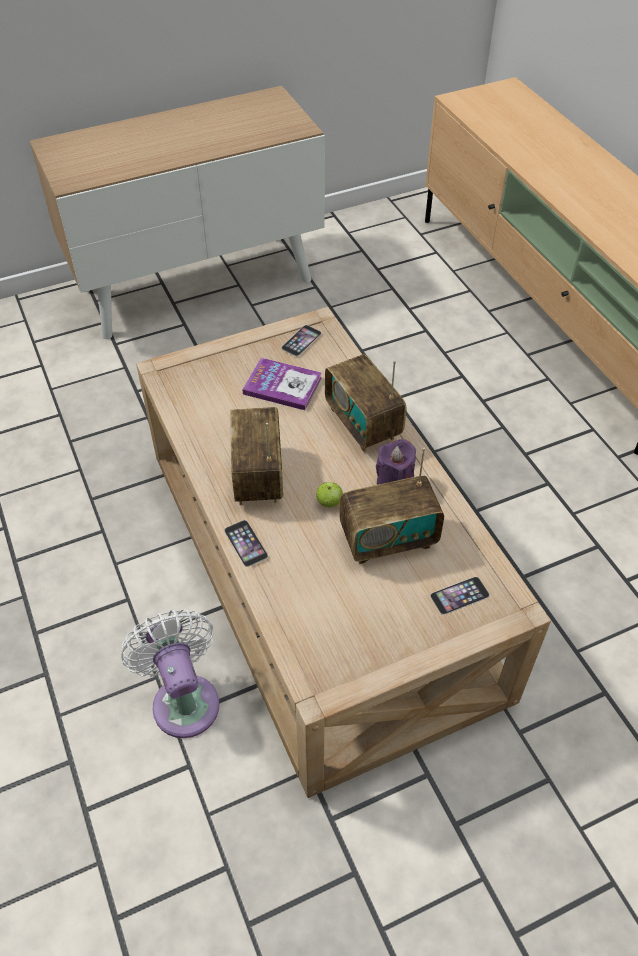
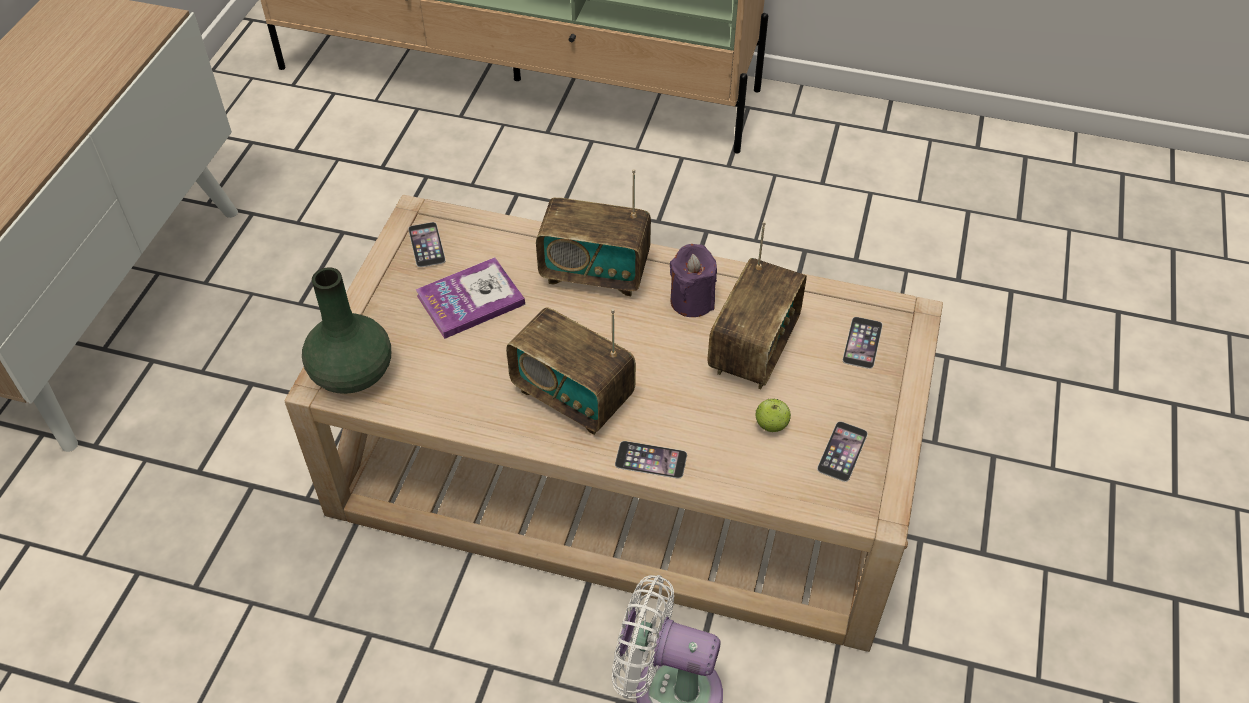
camera: 50 degrees left, 0 degrees up
(178, 374) = (351, 374): none -> green vase
(329, 502) = (665, 363): apple -> apple (771, 425)
(352, 640) = (842, 451): none -> phone

